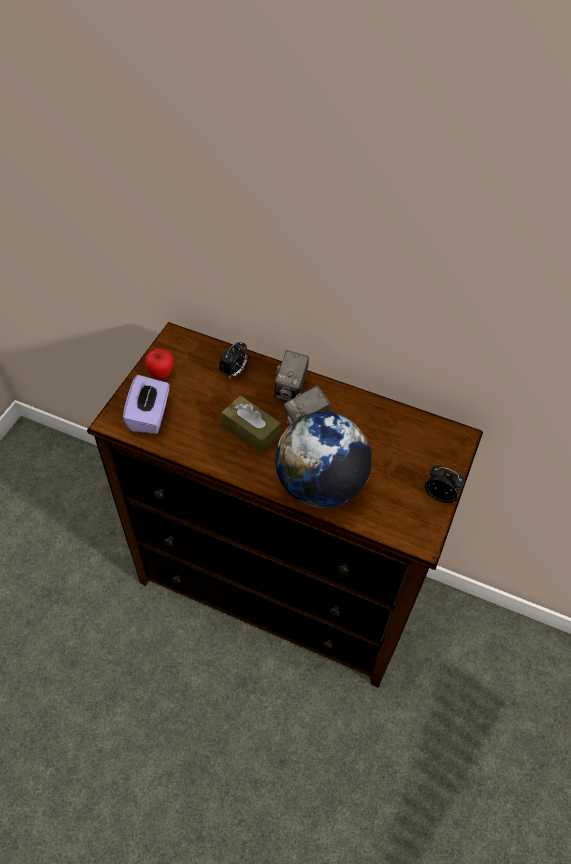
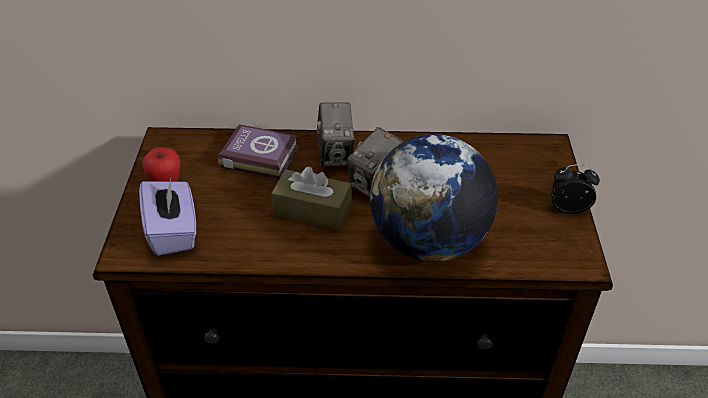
camera: 20 degrees left, 10 degrees down
(234, 372) = (258, 156): alarm clock -> book

